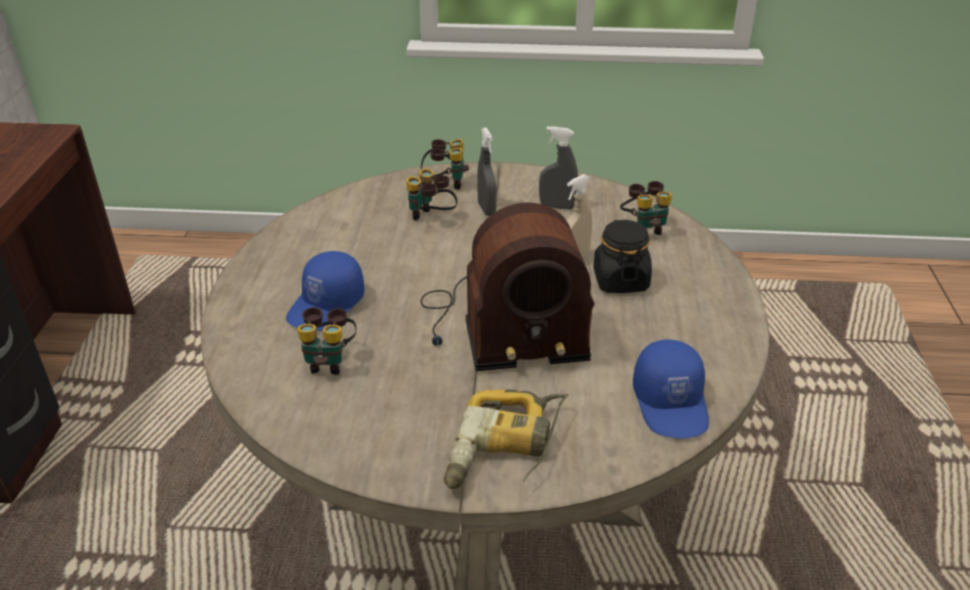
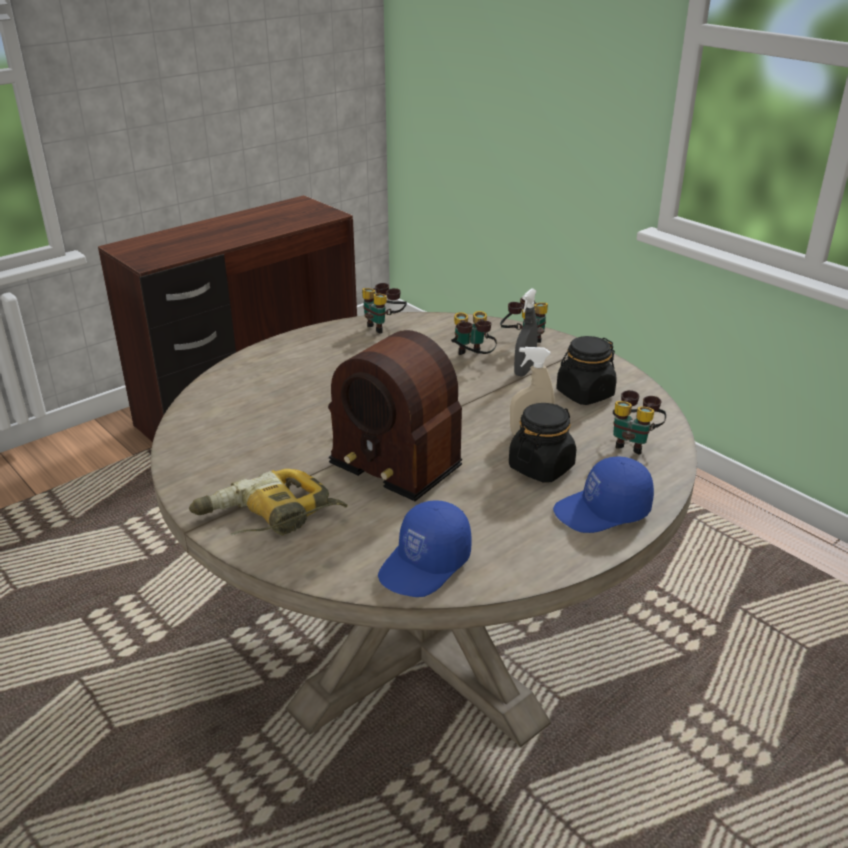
camera: 45 degrees right, 5 degrees down
(327, 306) = (314, 378): blue cap -> blue cap (602, 511)
(328, 361) = (261, 409): binoculars -> binoculars (384, 326)
(557, 207) = (584, 394): grey spray bottle -> black jar

